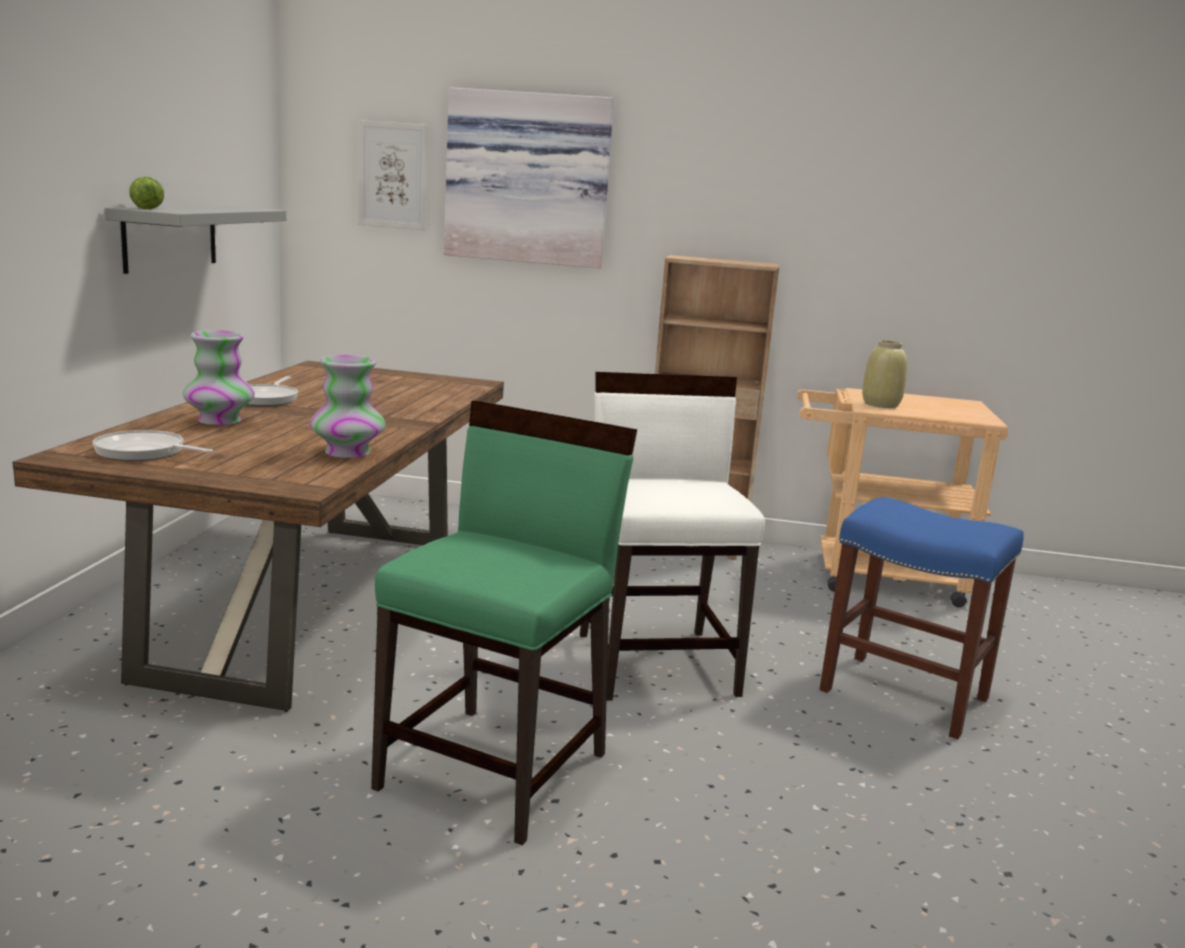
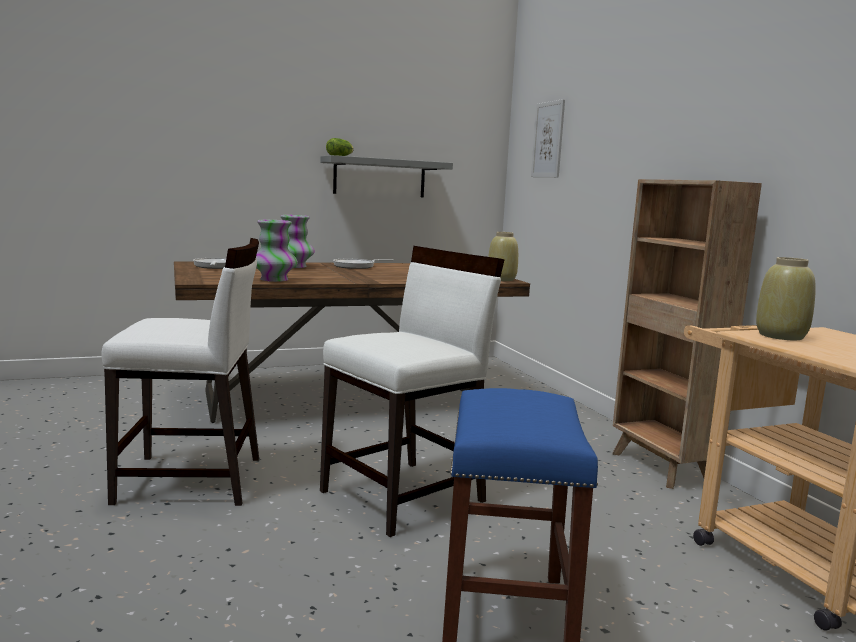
camera: 60 degrees right, 5 degrees down
(467, 382) = (502, 279): none -> beige vase
(496, 770) = (191, 480): green chair -> white chair
(528, 179) = (609, 129): picture -> none

